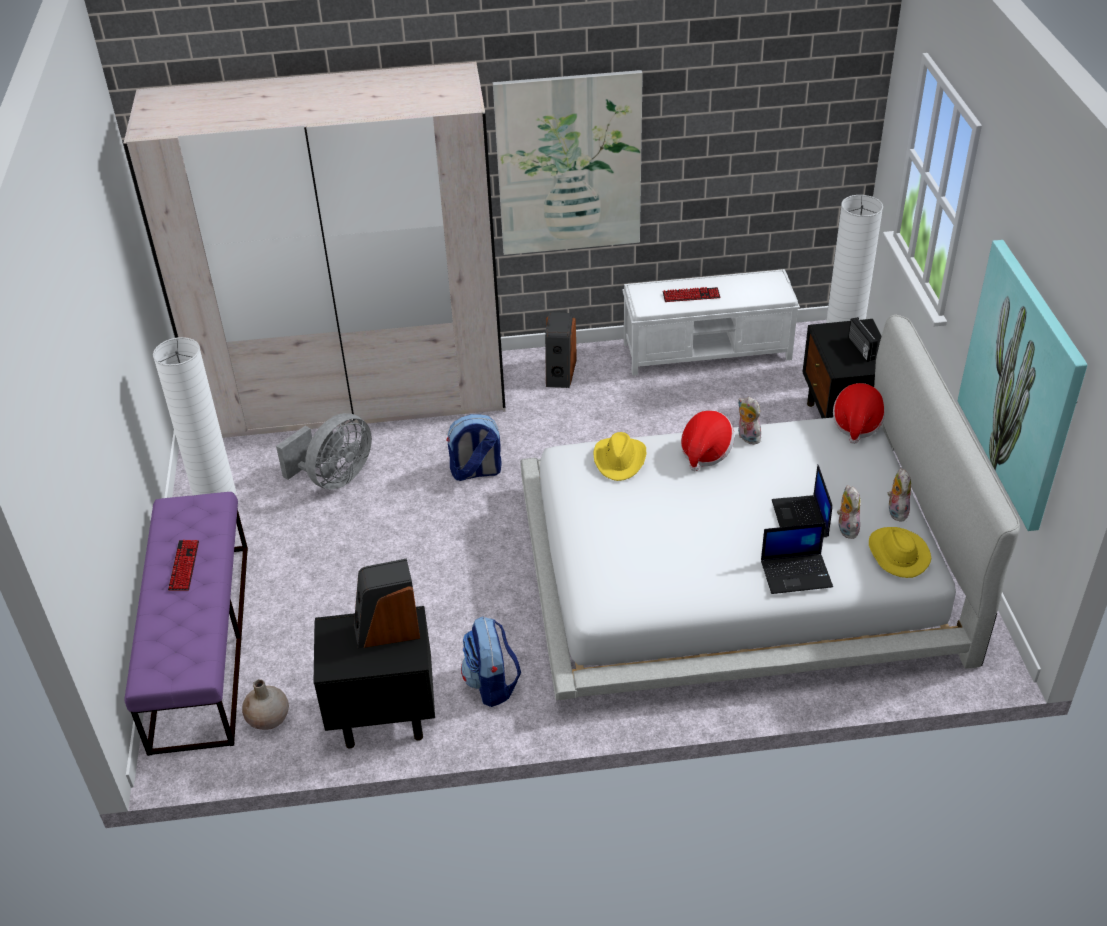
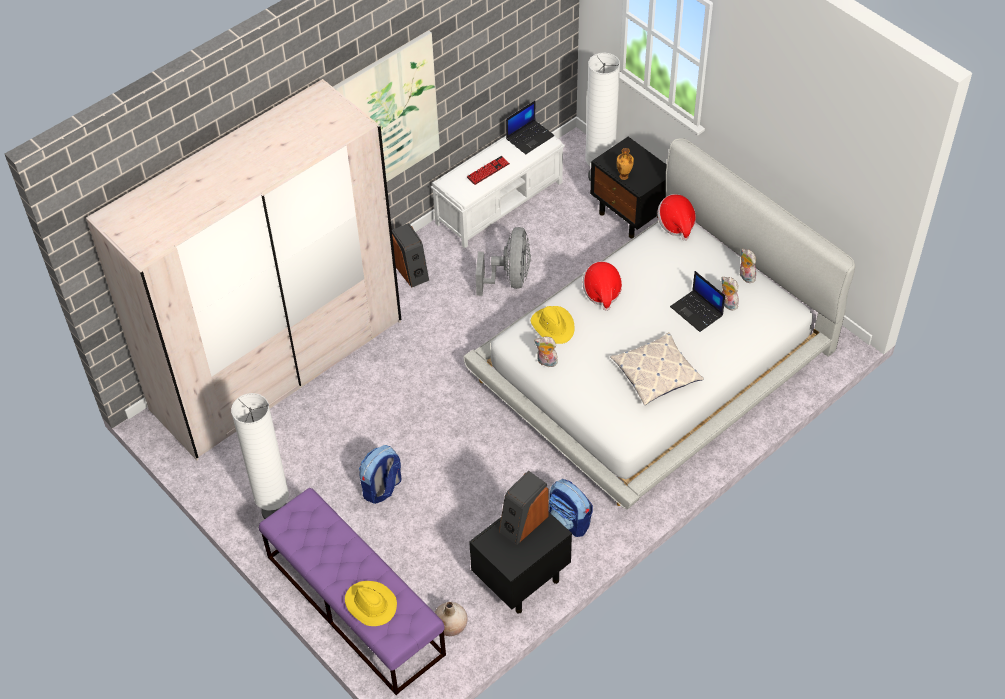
camera: 35 degrees left, 10 degrees up
(184, 566) = (335, 557): keyboard -> none
(334, 478) = (327, 437): grey fan -> grey fan (509, 279)
(476, 472) = (423, 380): backpack -> backpack (382, 488)
(691, 559) = (656, 373): none -> pillow
(747, 437) = (618, 268): plush toy -> plush toy (546, 362)
(796, 573) = (723, 350): laptop -> laptop (530, 137)
(831, 353) = (624, 177): none -> vase
(860, 349) = (639, 165): radio -> none
(897, 554) = (768, 306): yellow hat -> yellow hat (370, 604)
(1022, 383) = (807, 166): picture -> none

